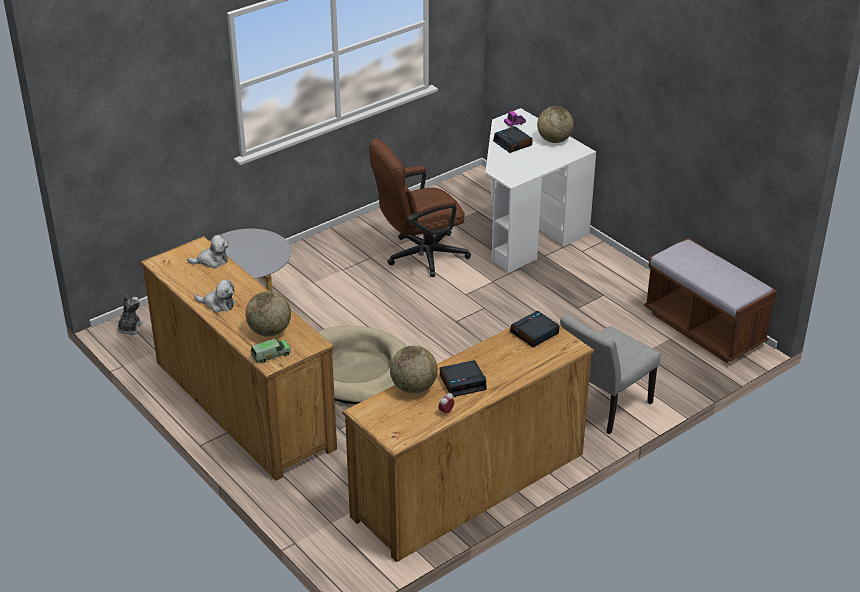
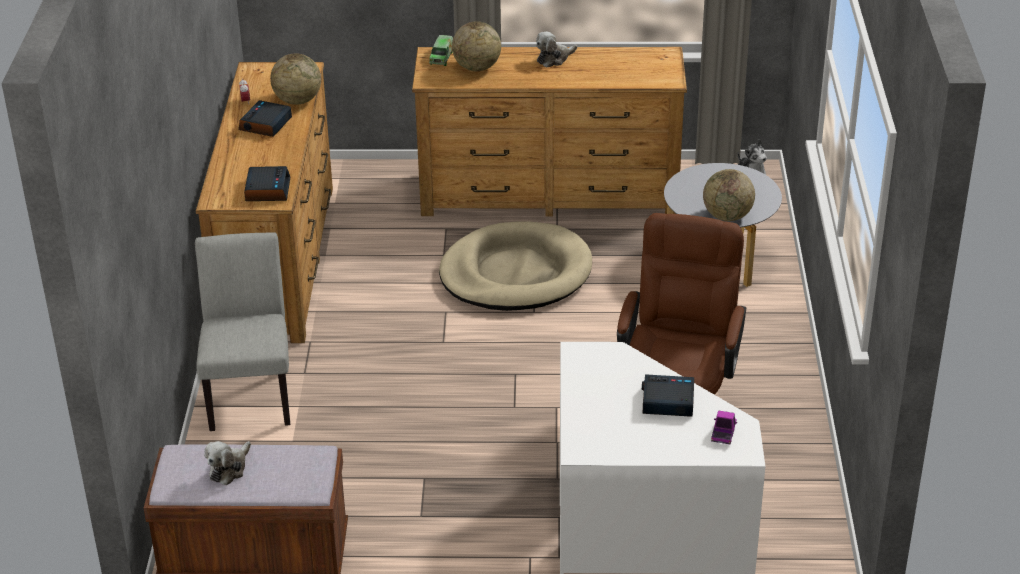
camera: 130 degrees right, 0 degrees up
(212, 261) = (632, 78): plush toy -> plush toy (229, 468)
(554, 140) = (634, 443): globe -> globe (727, 216)

